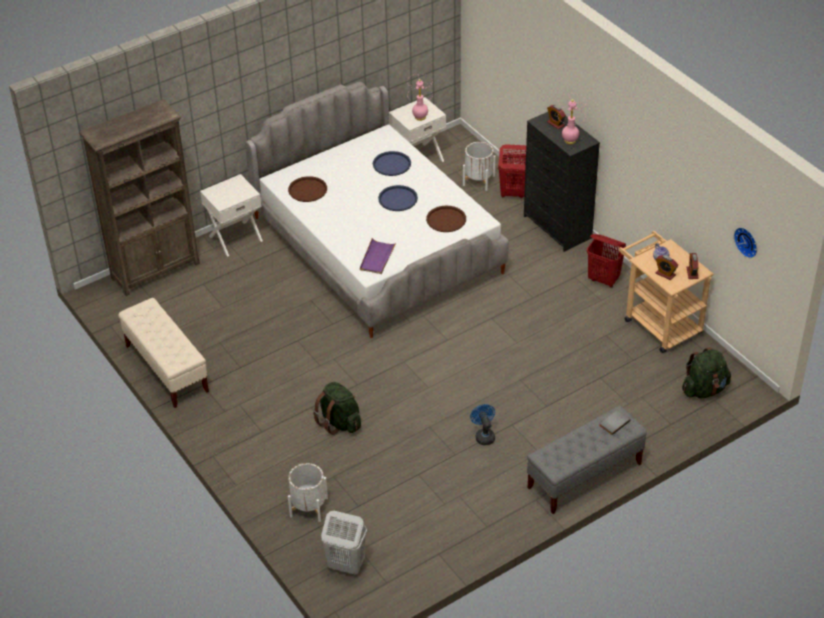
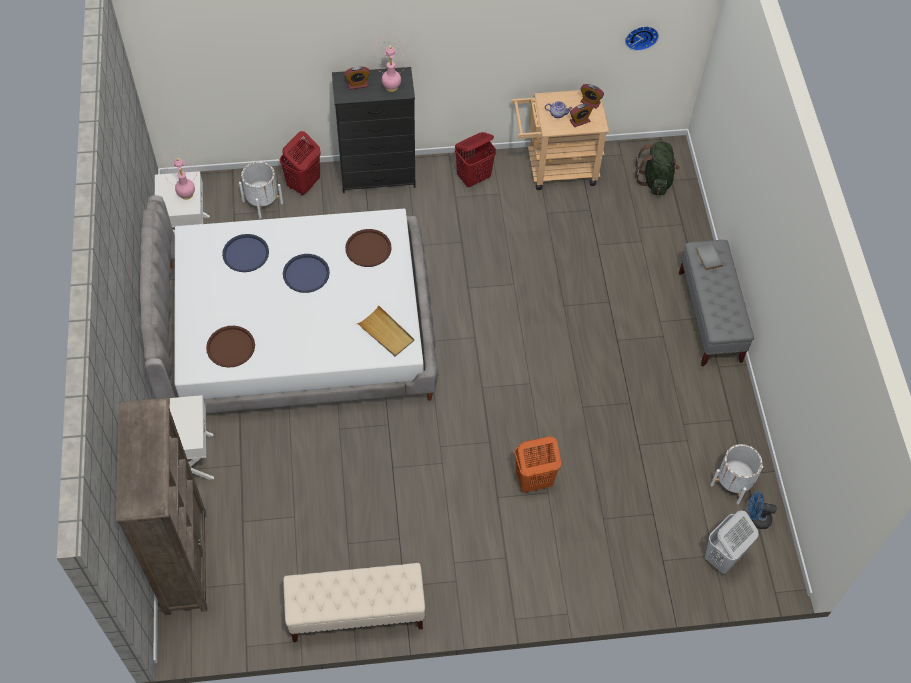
camera: 65 degrees left, 15 degrees up
(309, 507) = (632, 558): white planter -> white planter (733, 483)
(339, 422) = (533, 481): green backpack -> orange laundry basket
(377, 258) = (386, 333): purple tray -> beige tray
(484, 435) = (619, 368): blue fan -> blue fan (756, 518)

